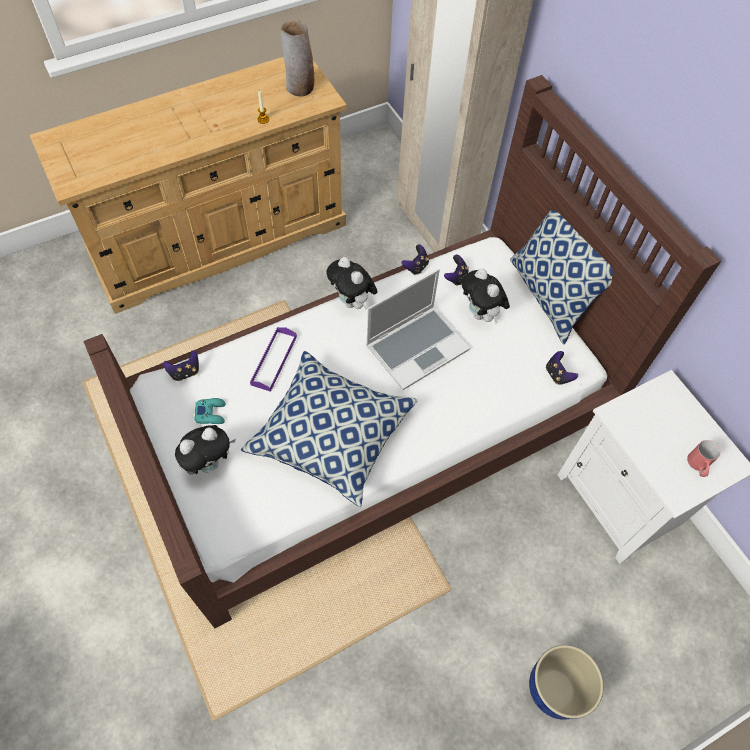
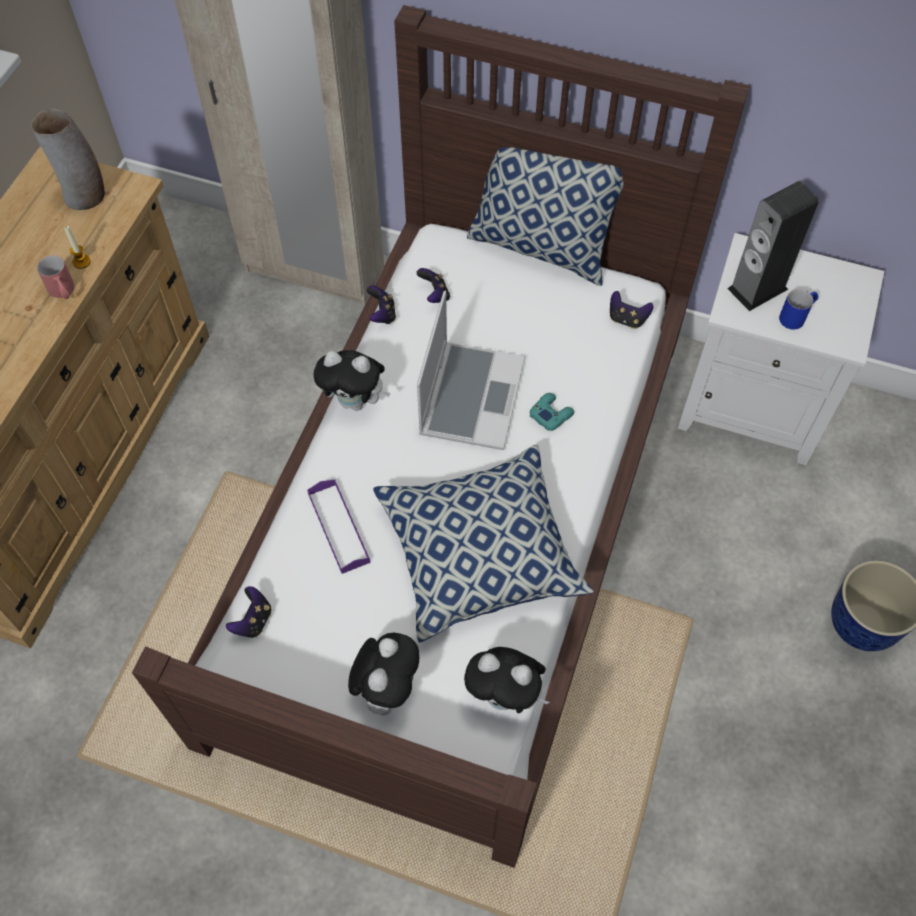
camera: 40 degrees left, 0 degrees up
(211, 413) = (331, 638): turquoise game controller -> turquoise game controller (551, 414)
(481, 314) = (497, 314): plush toy -> plush toy (505, 696)
(649, 414) = (757, 289): none -> speaker
(658, 451) = (796, 316): none -> blue mug
(697, 466) = (839, 304): red mug -> red mug (64, 292)

